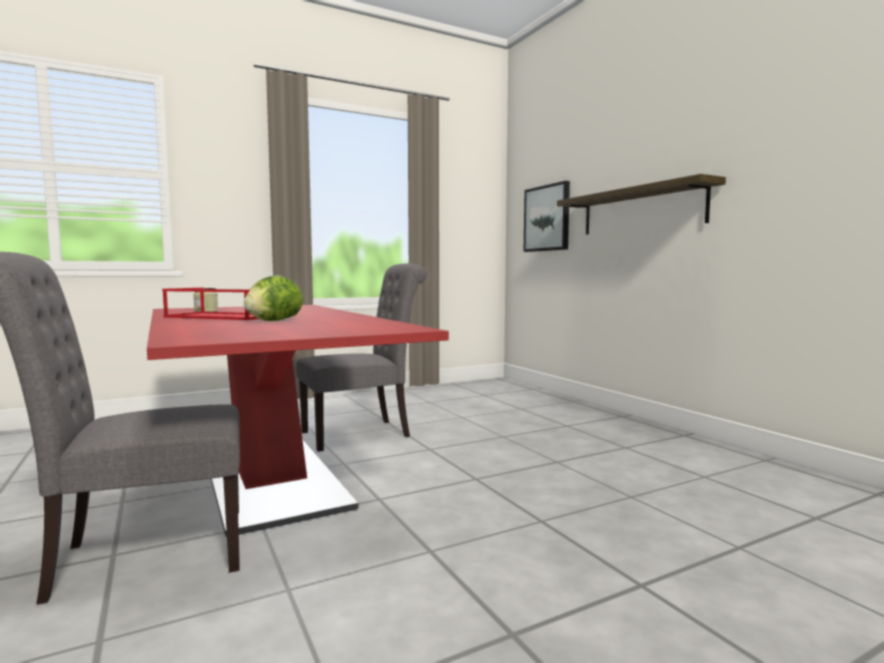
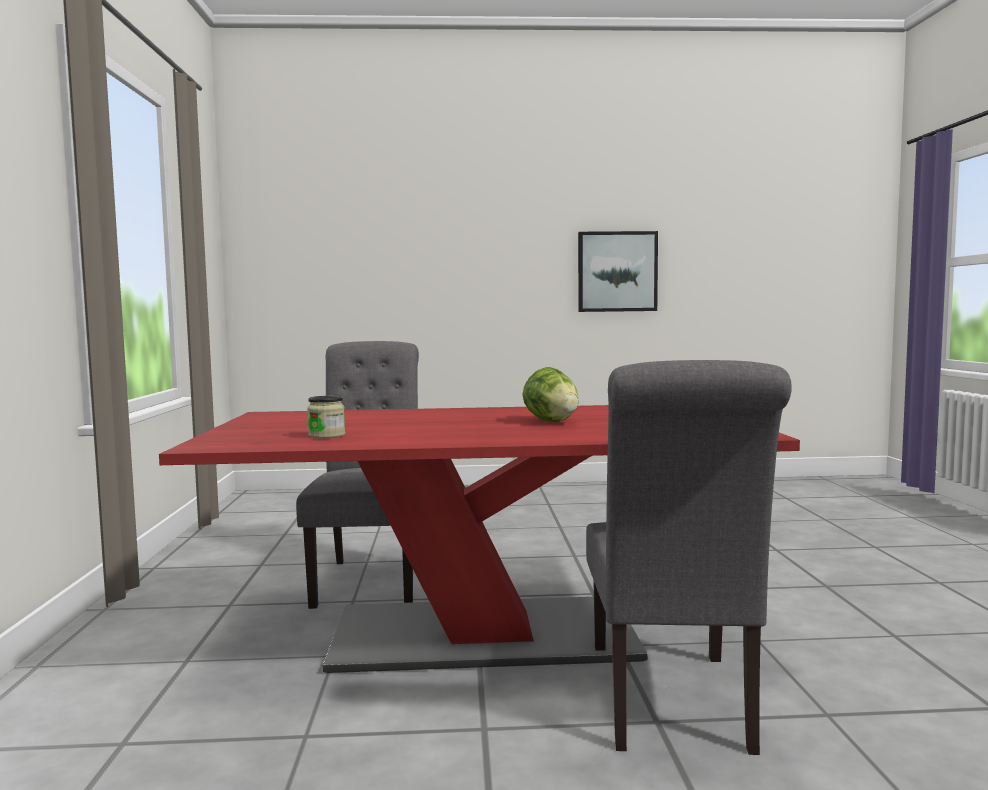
camera: 65 degrees left, 0 degrees up
(221, 316) = (456, 431): red tray -> none
(547, 218) = (318, 274): picture -> picture (617, 271)
(640, 210) = (466, 278): shelf -> none

